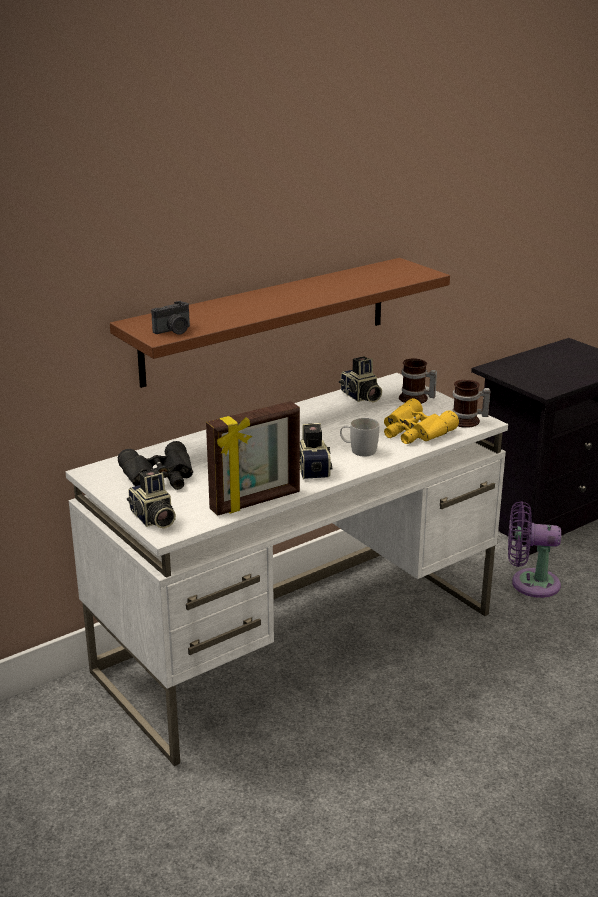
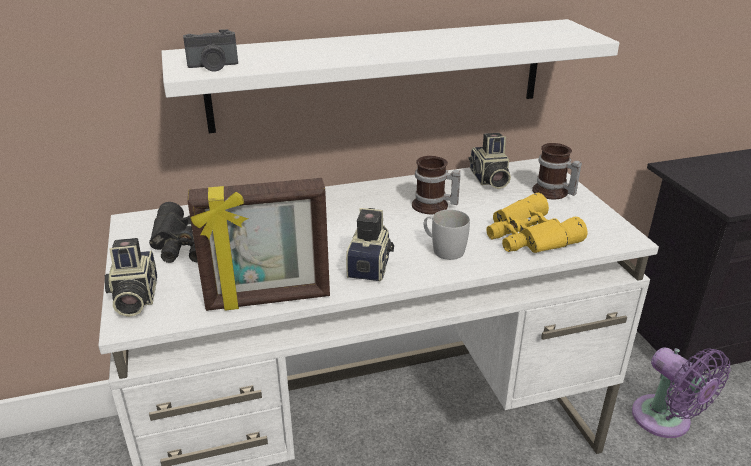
camera: 20 degrees right, 5 degrees up
(267, 320) = (380, 74): brown shelf -> white shelf
(468, 421) = (604, 234): mug -> mug (433, 207)
(529, 583) = (666, 421): purple fan -> purple fan turned 150 degrees counterclockwise

